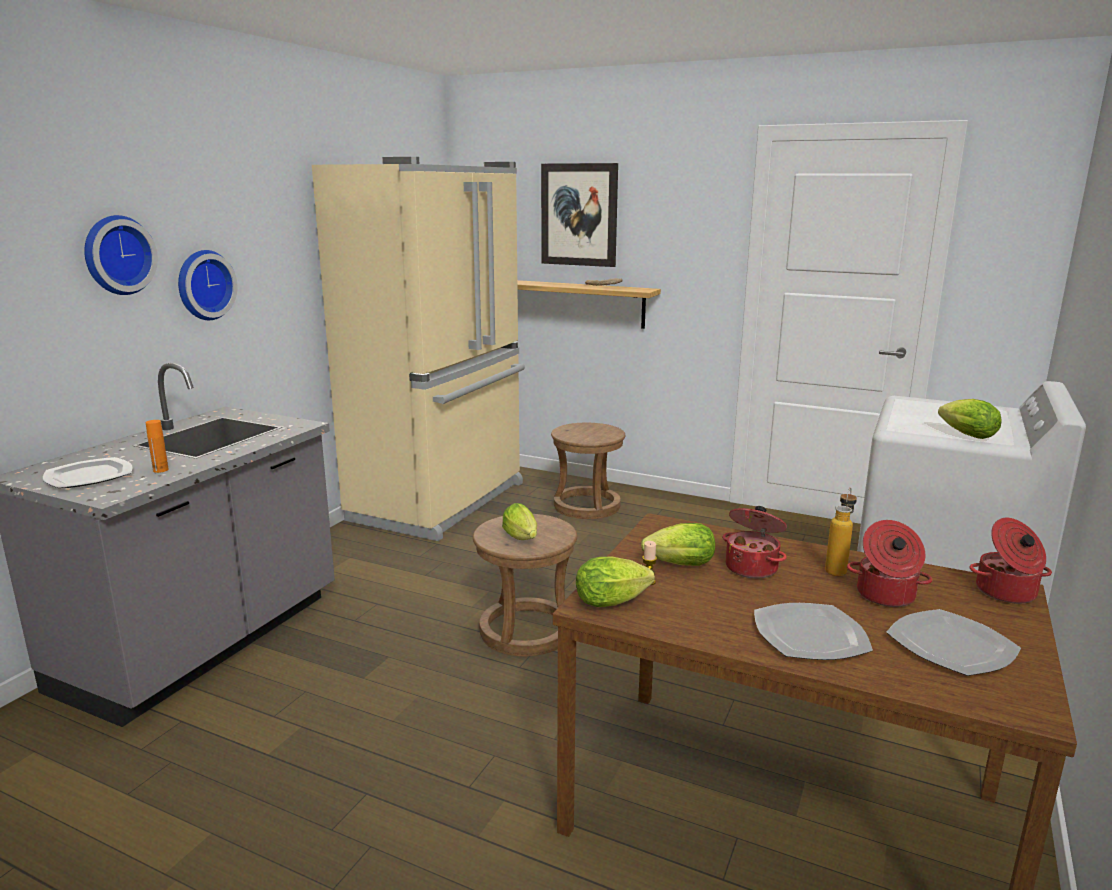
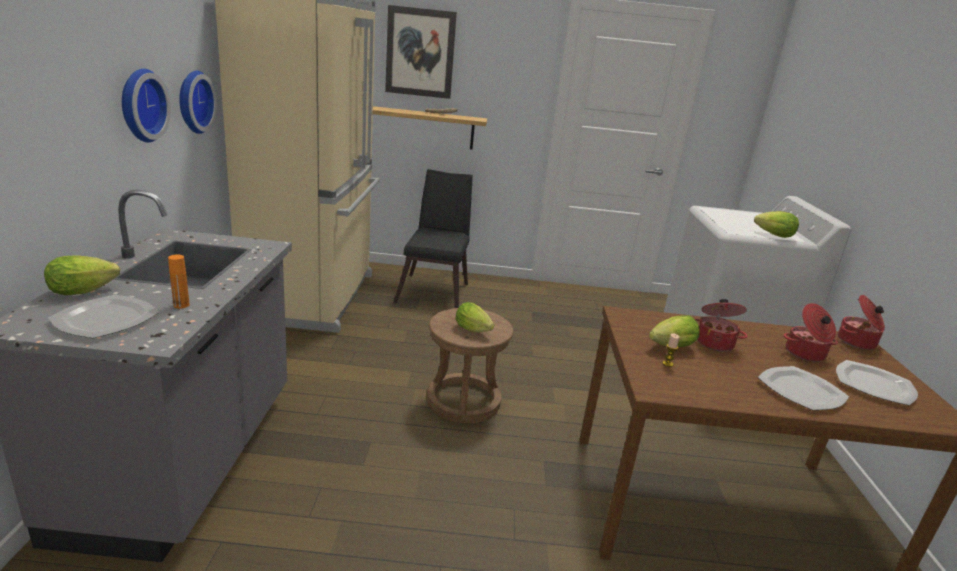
camera: 25 degrees left, 5 degrees up
(116, 255) = (70, 71): wall clock -> wall clock (192, 102)
(587, 506) = (435, 291): brown stool -> black chair
(615, 602) = (666, 384): lettuce -> lettuce (87, 291)
(837, 569) = (760, 337): bottle -> none

